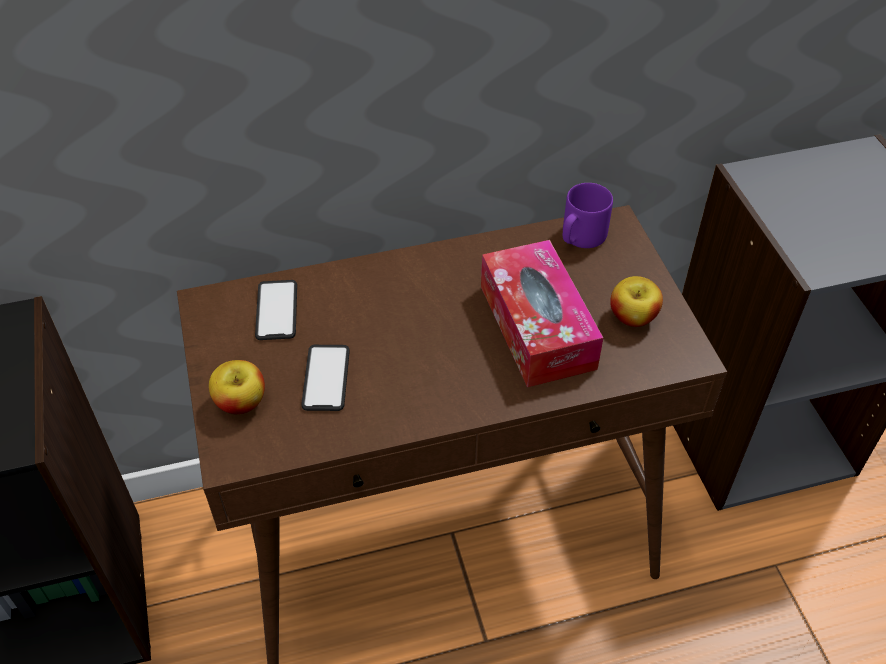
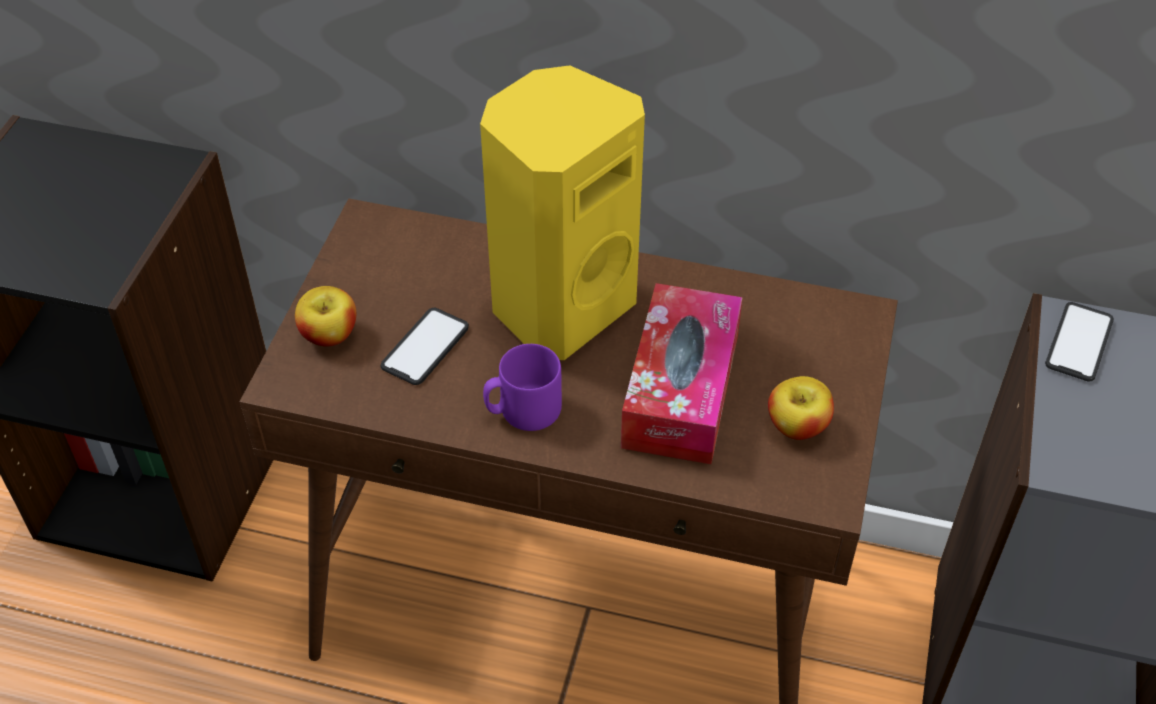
camera: 30 degrees right, 0 degrees up
(276, 311) = (427, 258): phone -> phone (1079, 343)
(405, 304) = (560, 306): none -> yellow speaker
(580, 237) = (809, 313): purple mug -> purple mug (523, 410)

